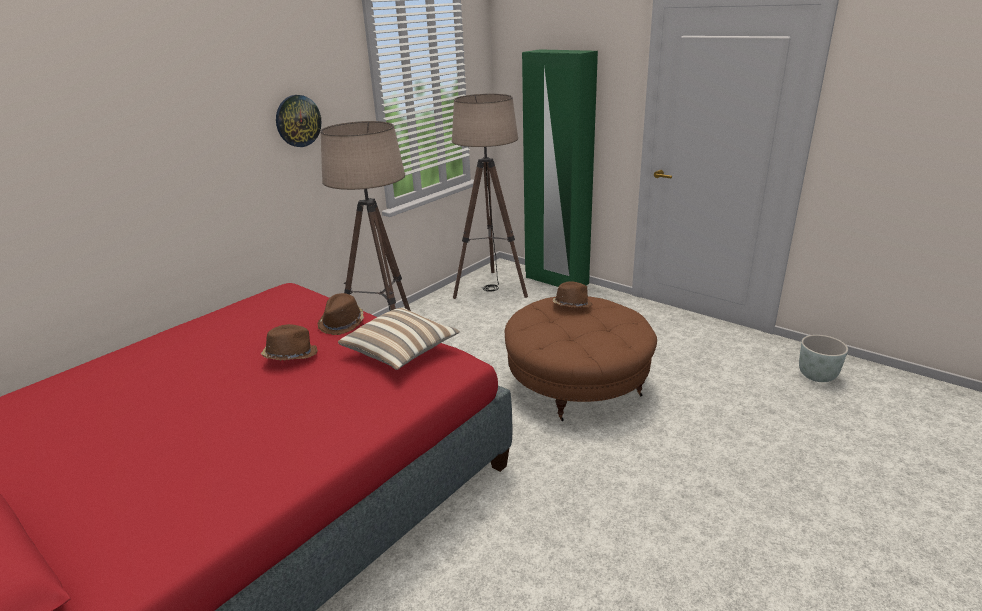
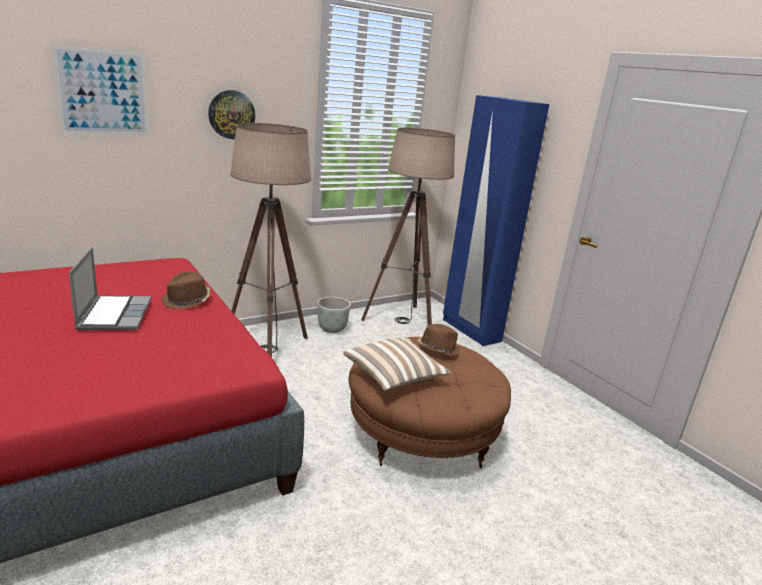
camera: 15 degrees right, 5 degrees down
(171, 127) = (103, 93): none -> picture
(290, 355) = (114, 314): brown hat -> laptop
(401, 352) = (209, 339): pillow -> pillow (394, 377)
(556, 281) = (470, 330): green wardrobe -> blue wardrobe
(817, 376) = (704, 512): grey planter -> grey planter (332, 329)

